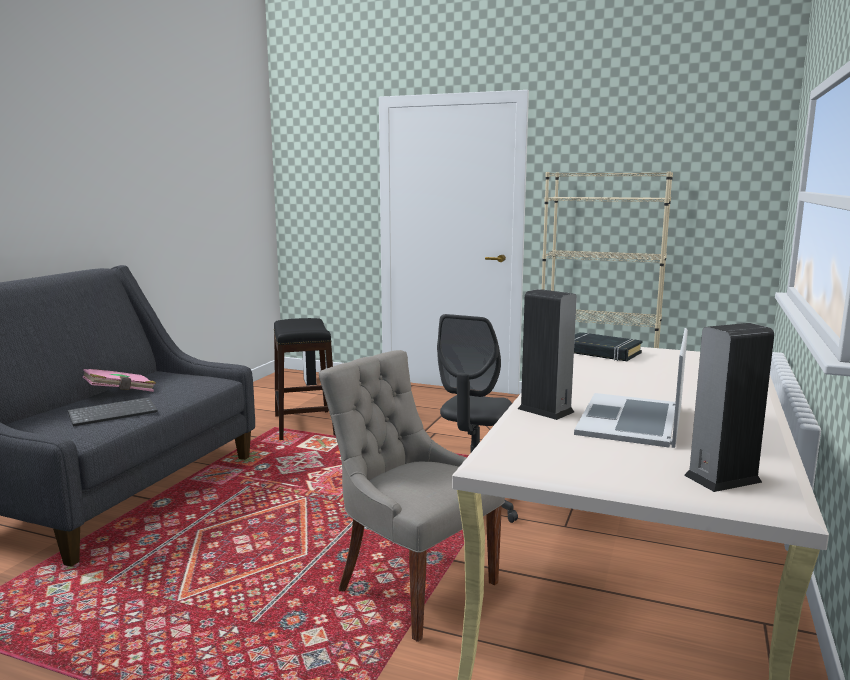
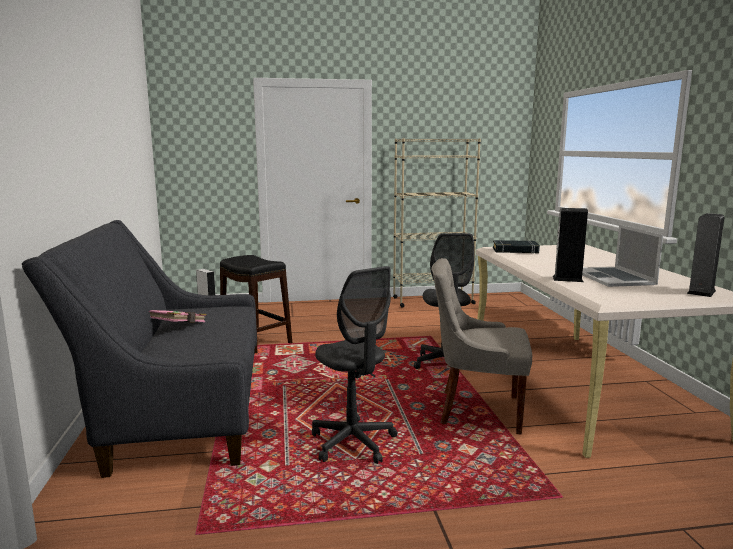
camera: 30 degrees left, 0 degrees up
(114, 413) = (211, 340): keyboard -> none
(208, 580) = (353, 443): none -> grey office chair

